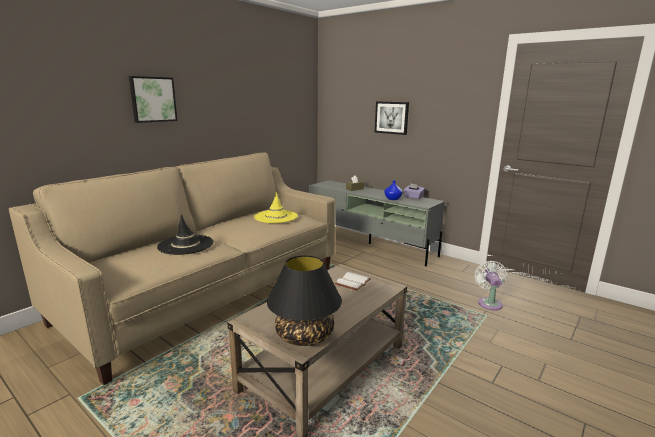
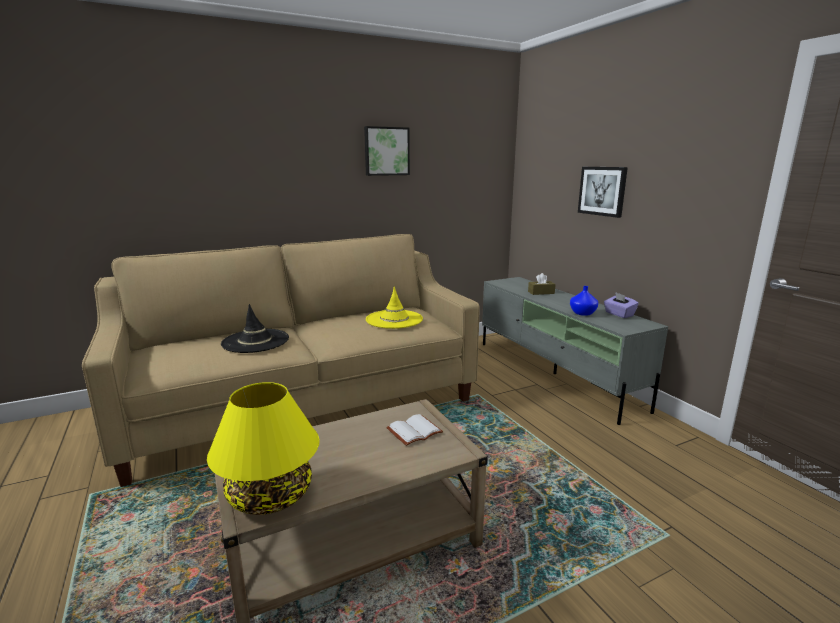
camera: 25 degrees right, 0 degrees up
(152, 99) = (269, 165): picture -> picture (386, 151)
(304, 335) = (269, 496): black table lamp -> yellow table lamp
(489, 303) = (689, 513): white fan -> none

